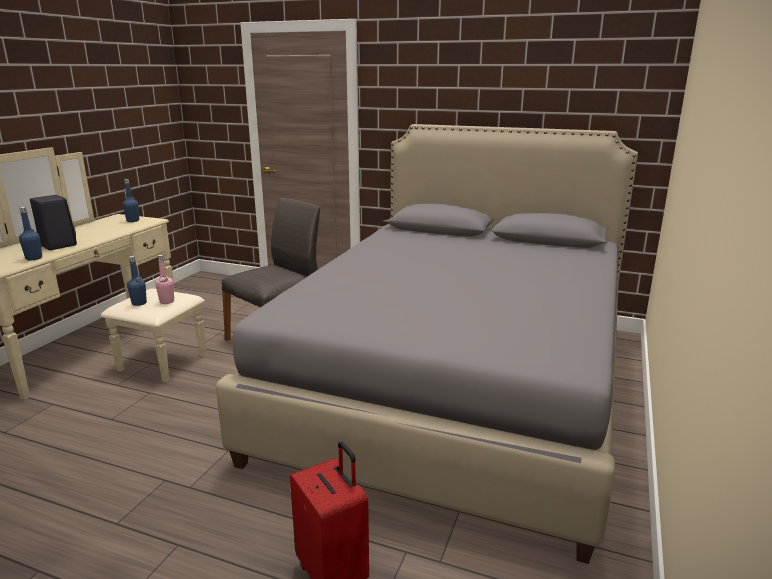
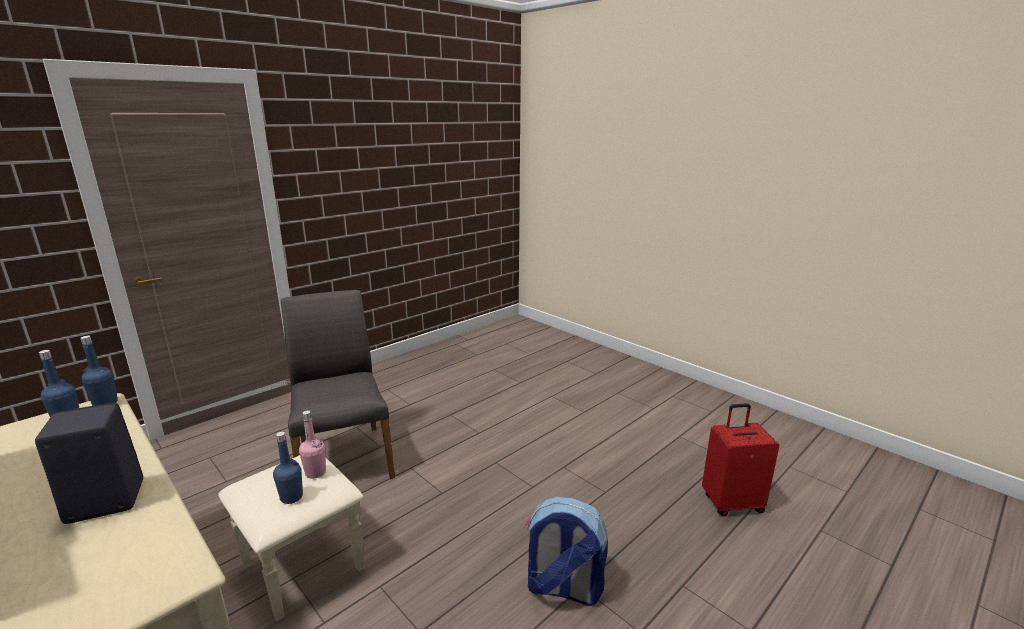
camera: 65 degrees left, 0 degrees up
(34, 258) = (159, 527): blue bottle -> blue bottle (105, 403)
(161, 470) = (562, 588): none -> backpack
(457, 385) = (530, 392): grey bed -> none

